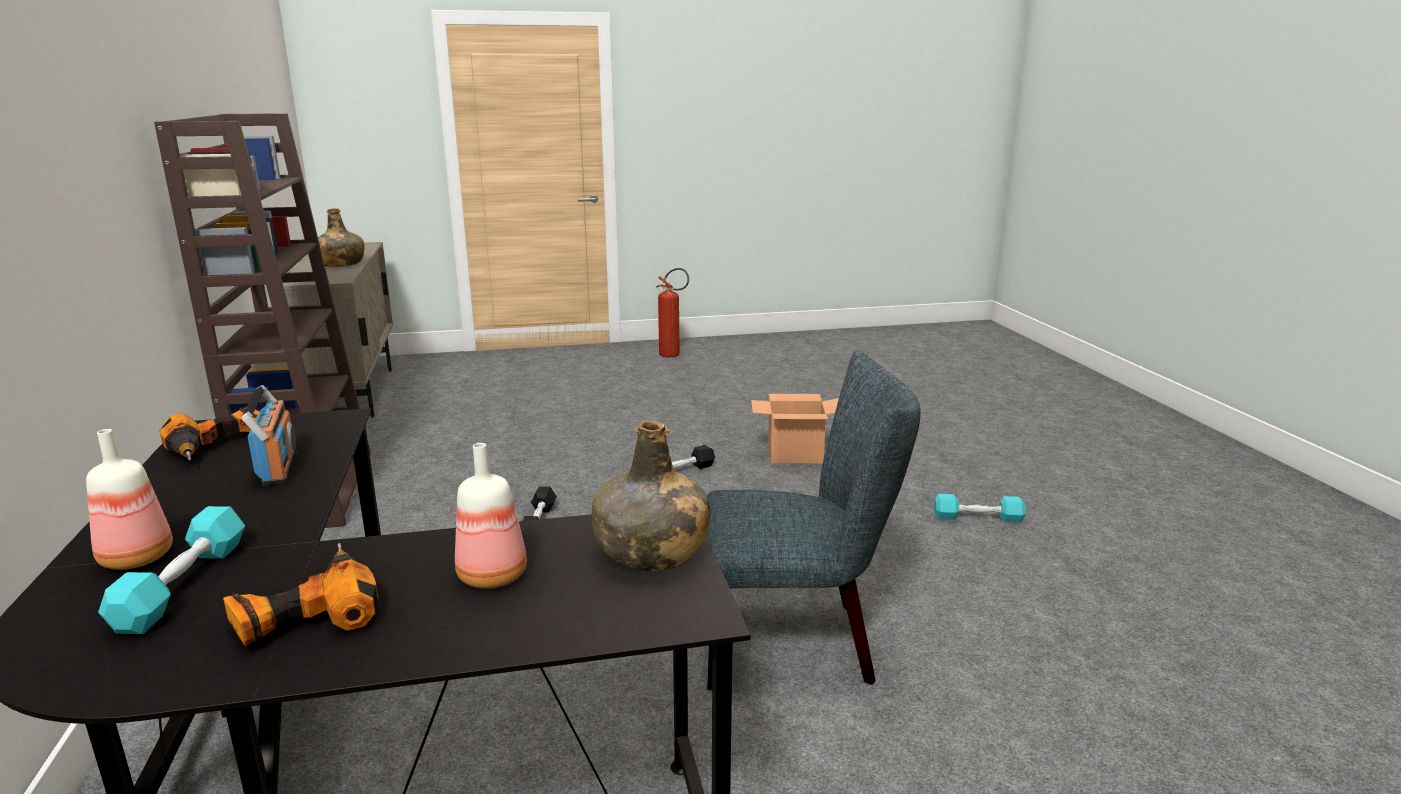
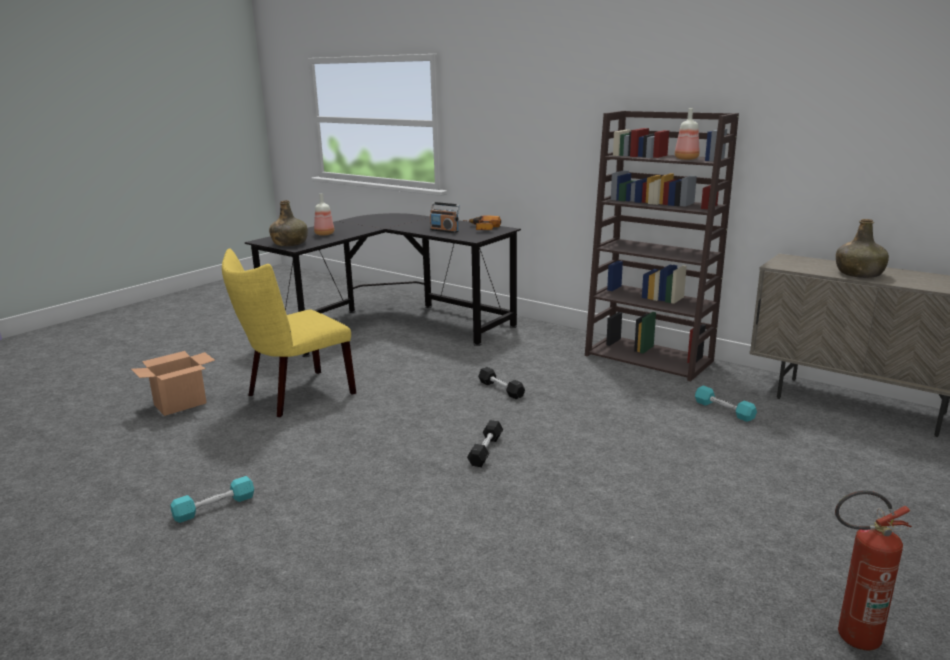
camera: 140 degrees right, 0 degrees up
(139, 558) = (416, 220): bottle -> bottle (685, 159)
(183, 584) = (393, 221): turquoise dumbbell -> turquoise dumbbell (724, 410)
(305, 611) = (355, 225): power drill -> none
(794, 455) = (420, 508): cardboard box -> cardboard box (181, 404)
(798, 642) = (294, 395): grey chair -> yellow chair

